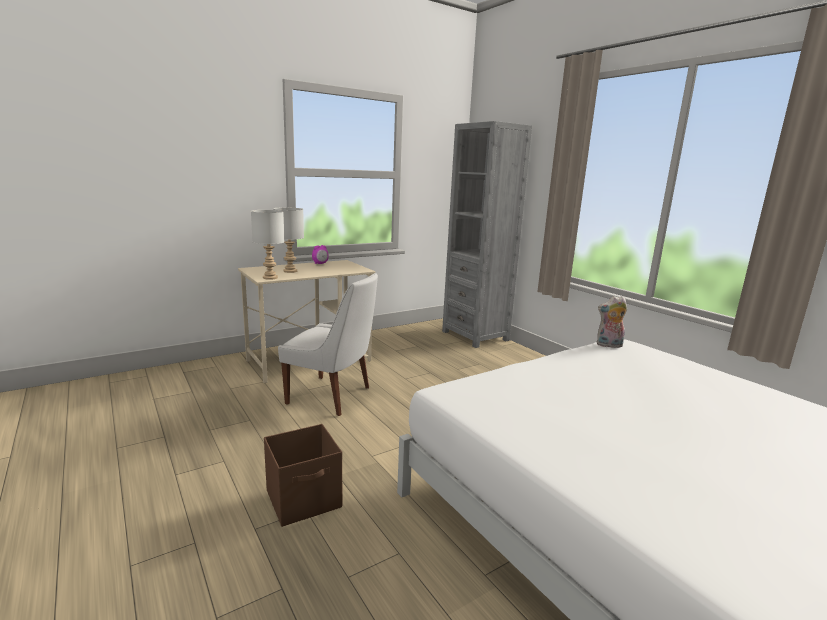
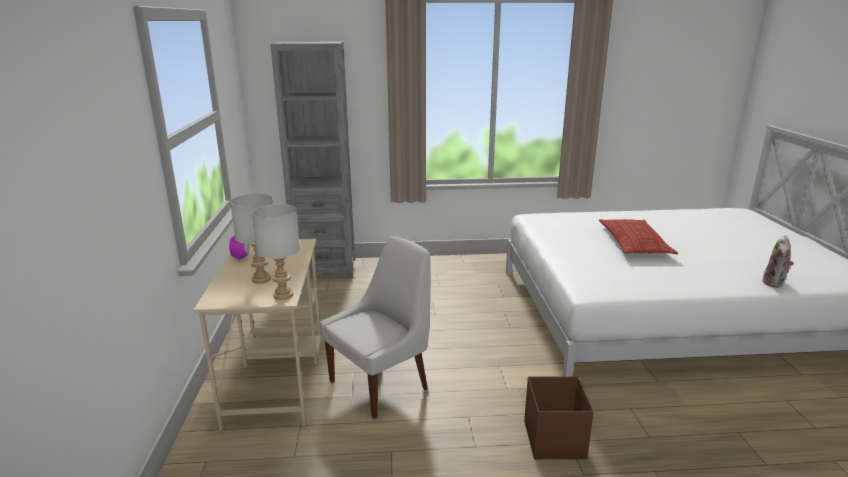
camera: 60 degrees left, 5 degrees up
(609, 345) = (533, 222): plush toy -> plush toy (774, 283)
(657, 407) = (634, 242): none -> pillow

